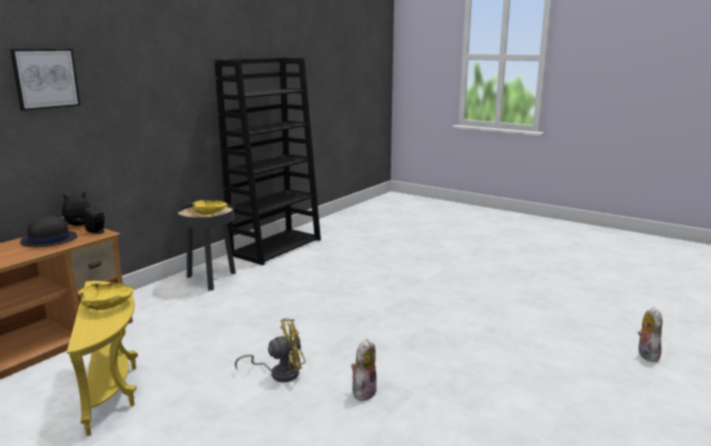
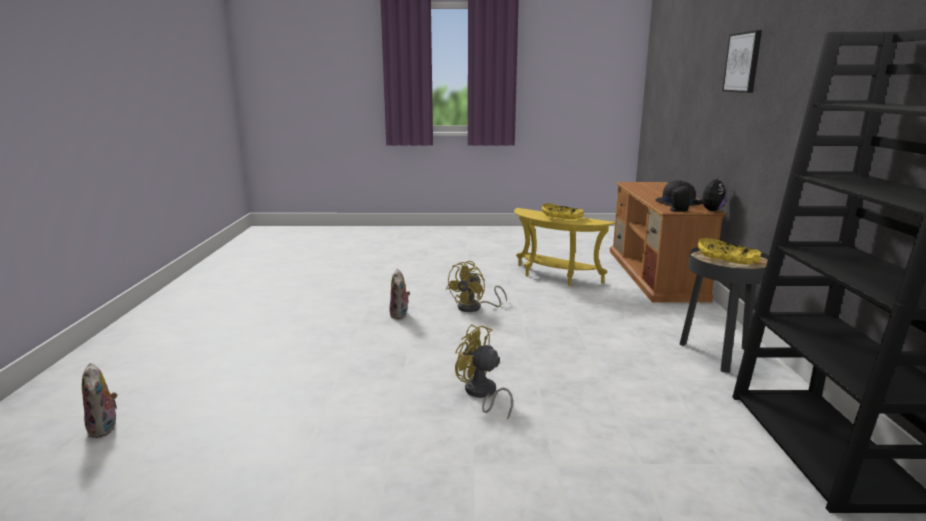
camera: 145 degrees right, 0 degrees up
(383, 302) = (481, 394): none -> yellow fan

